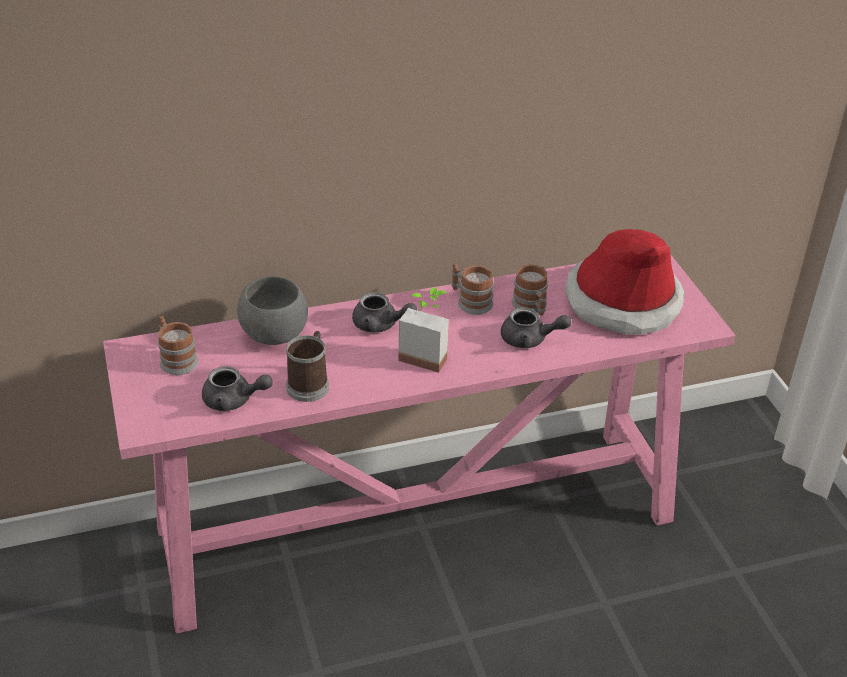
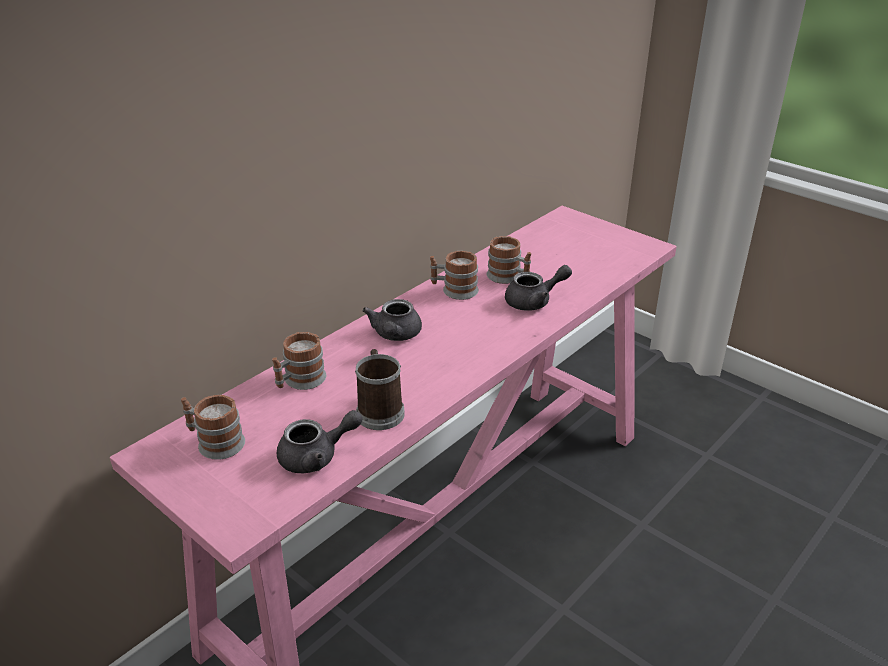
camera: 30 degrees left, 5 degrees down
(273, 335) = (299, 381): grey bowl -> mug
(380, 325) = (395, 335): grey teapot -> grey teapot turned 105 degrees clockwise
(426, 355) = (461, 344): potted plant -> none
(622, 302) = (573, 250): hat -> none

